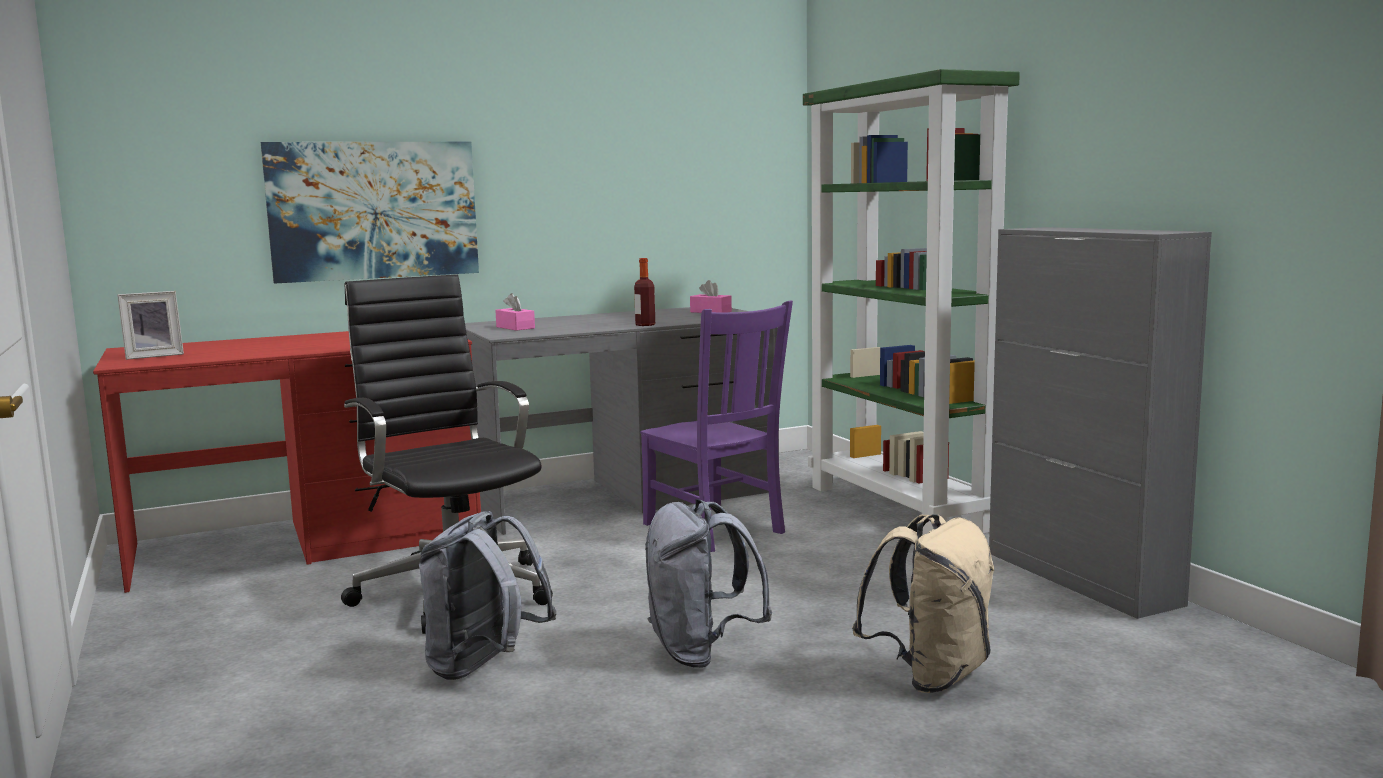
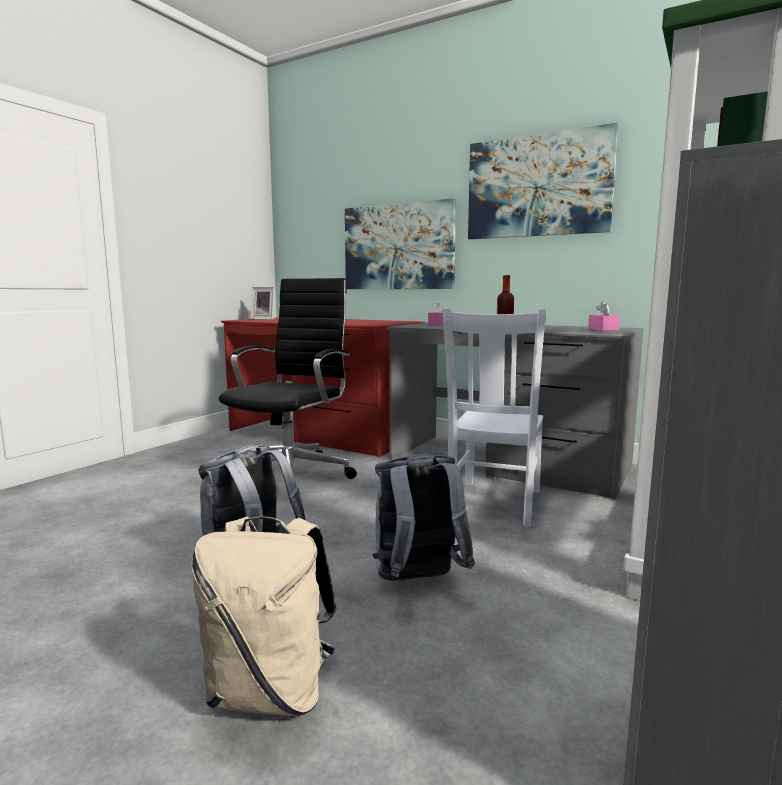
camera: 55 degrees right, 0 degrees up
(484, 667) = (184, 515): grey backpack -> grey backpack (417, 581)
(584, 135) = (538, 186): none -> picture
(716, 529) = (493, 504): purple chair -> white chair

